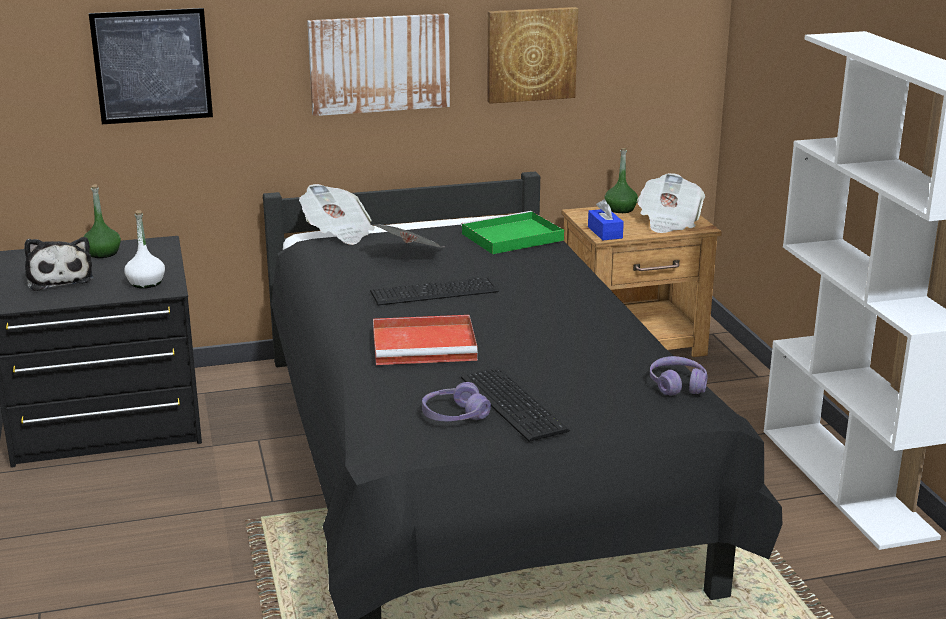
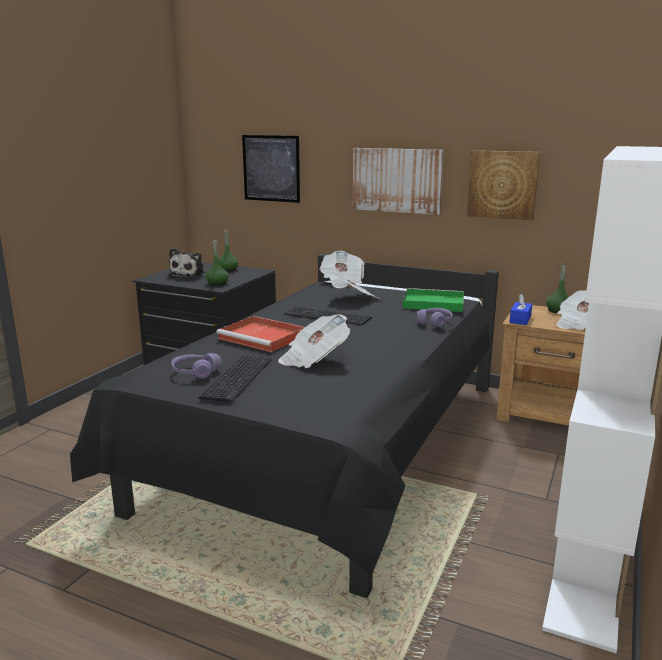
camera: 40 degrees right, 5 degrees down
(146, 283) = (217, 283): white bottle -> green bottle
(540, 353) = (313, 359): none -> newspaper
(677, 385) = (358, 403): purple headphones -> purple headphones (434, 322)

